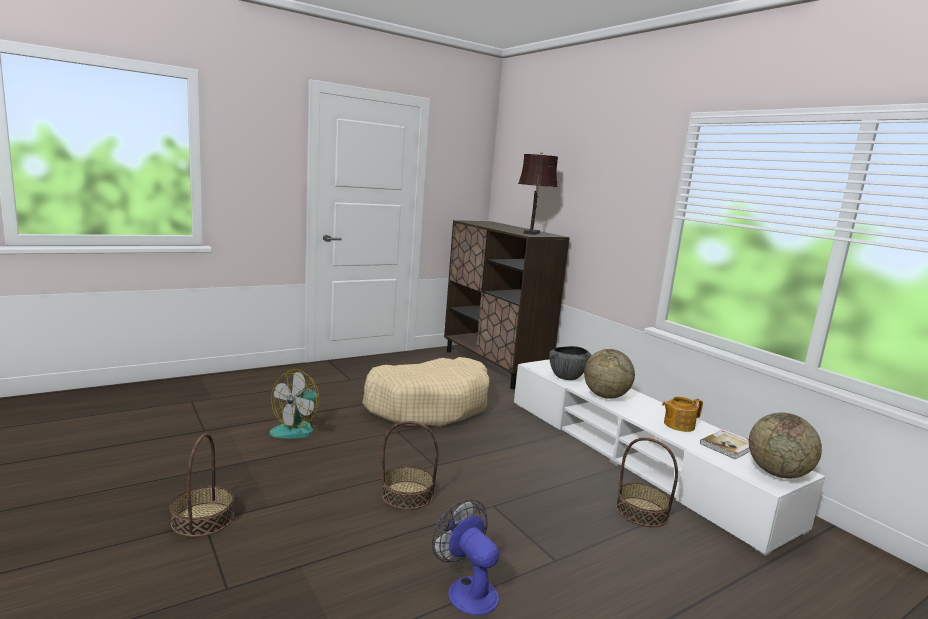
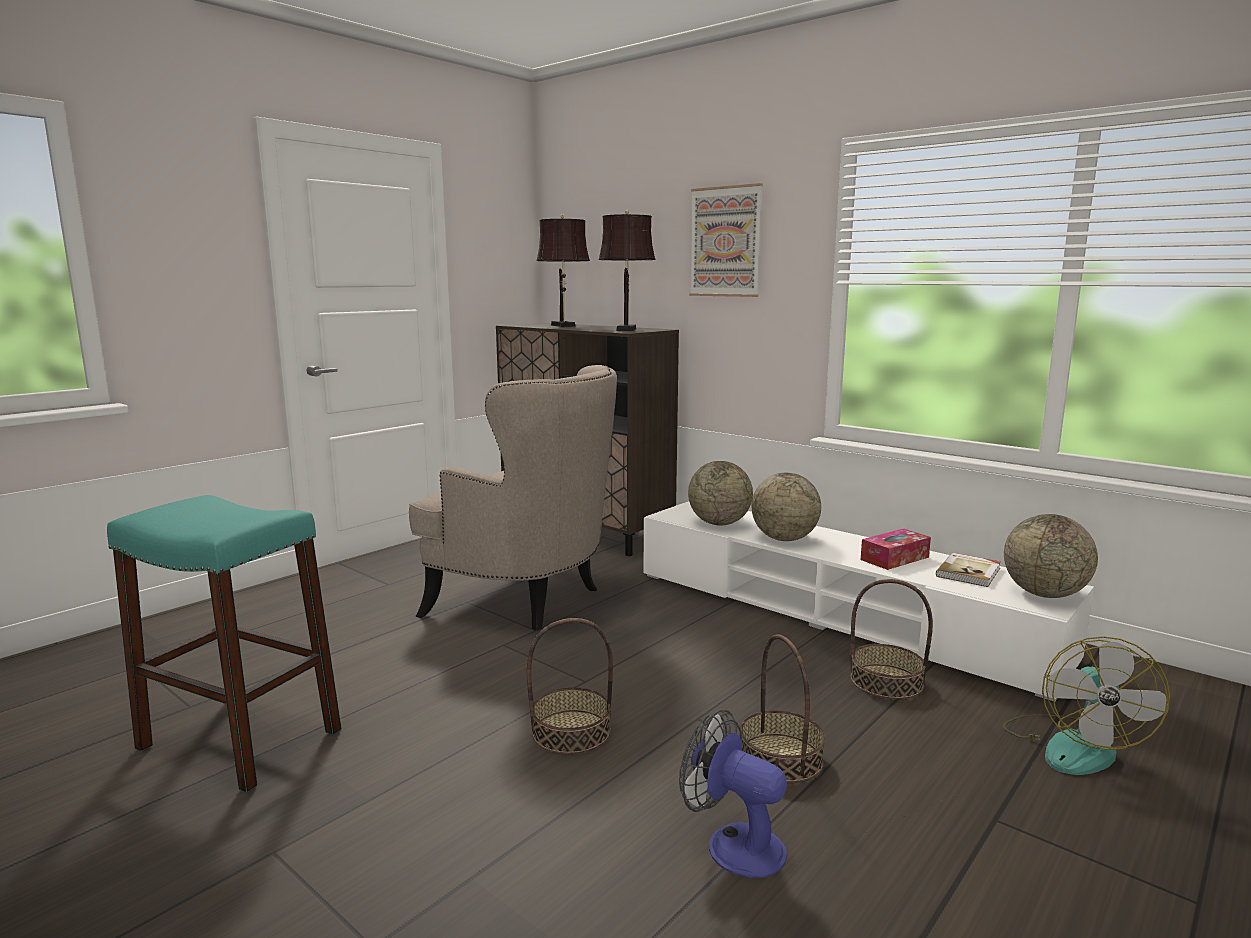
camera: 15 degrees left, 0 degrees up
(202, 519) = (266, 848): basket -> basket (780, 758)
(220, 455) = (240, 739): none -> turquoise stool
(300, 429) = (351, 671): fan -> fan (1073, 745)
(428, 406) = (527, 600): beige dog bed -> beige armchair
(496, 225) = (564, 326): none -> brown table lamp
(567, 377) = (719, 523): bowl -> globe
(607, 179) = (725, 242): none -> picture
(678, 425) = (894, 558): teapot -> tissue box

